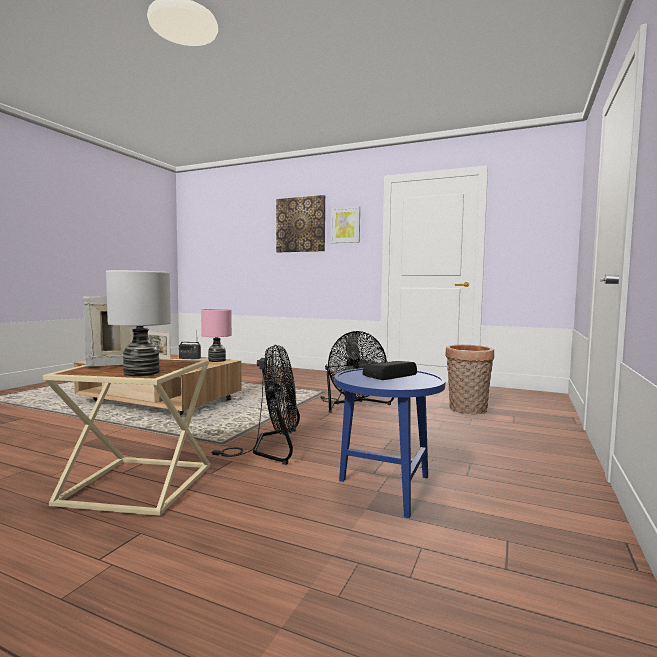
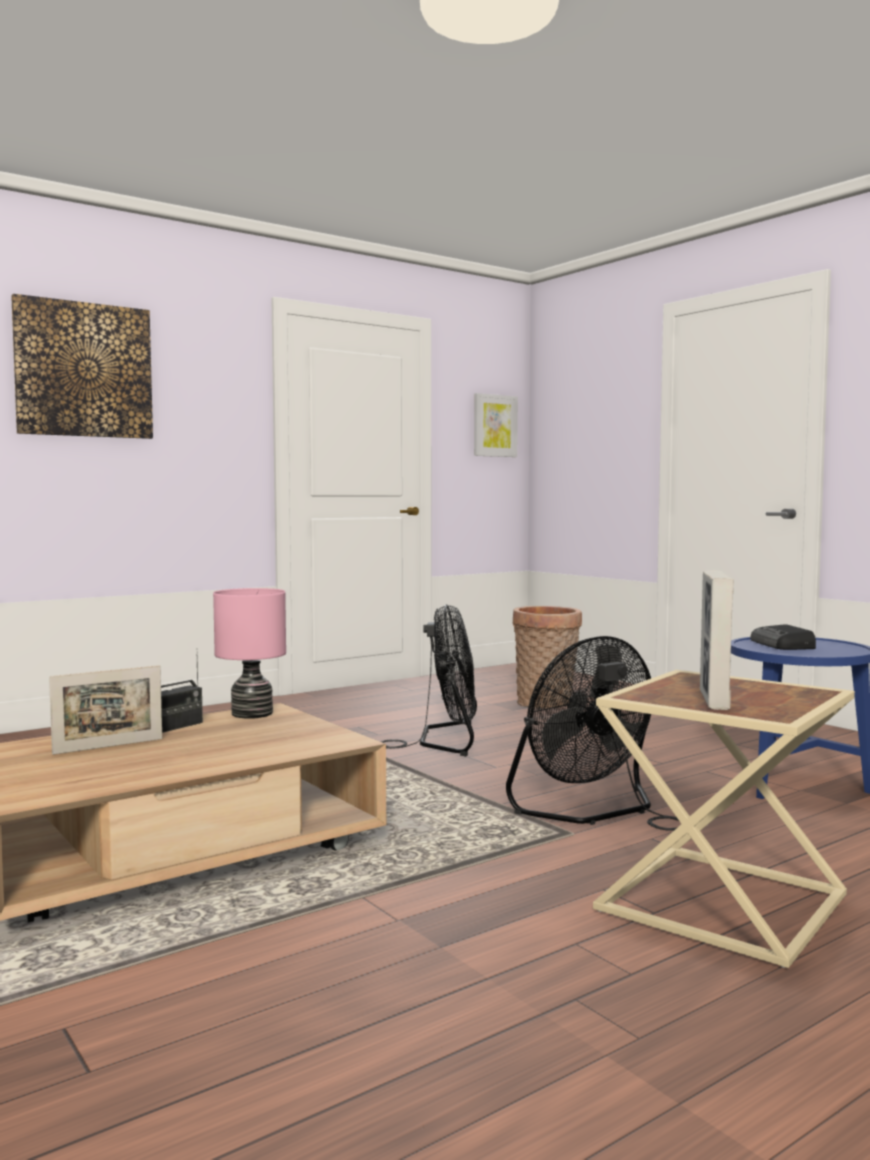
camera: 60 degrees left, 0 degrees up
(141, 373) = (800, 692): grey table lamp -> none
(270, 447) = (605, 810): black fan -> black fan turned 60 degrees counterclockwise
(345, 225) = (198, 385): picture -> picture (494, 425)

